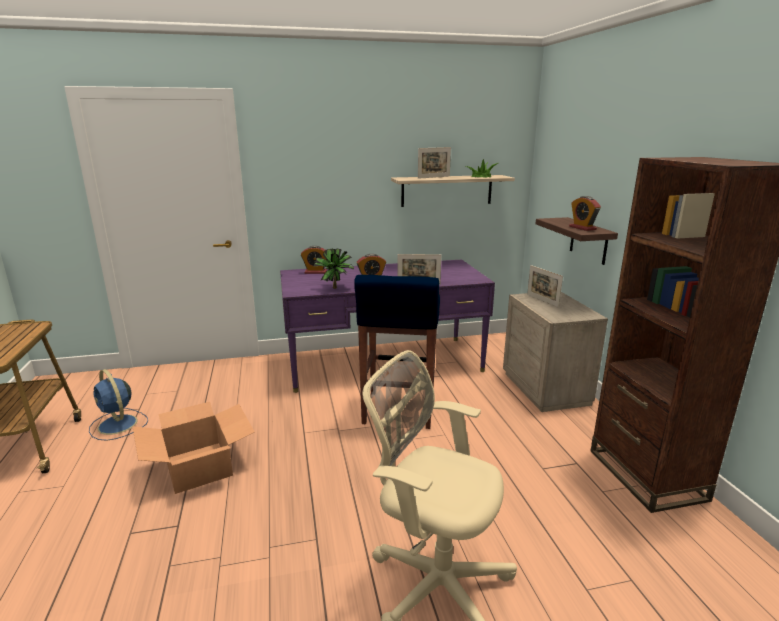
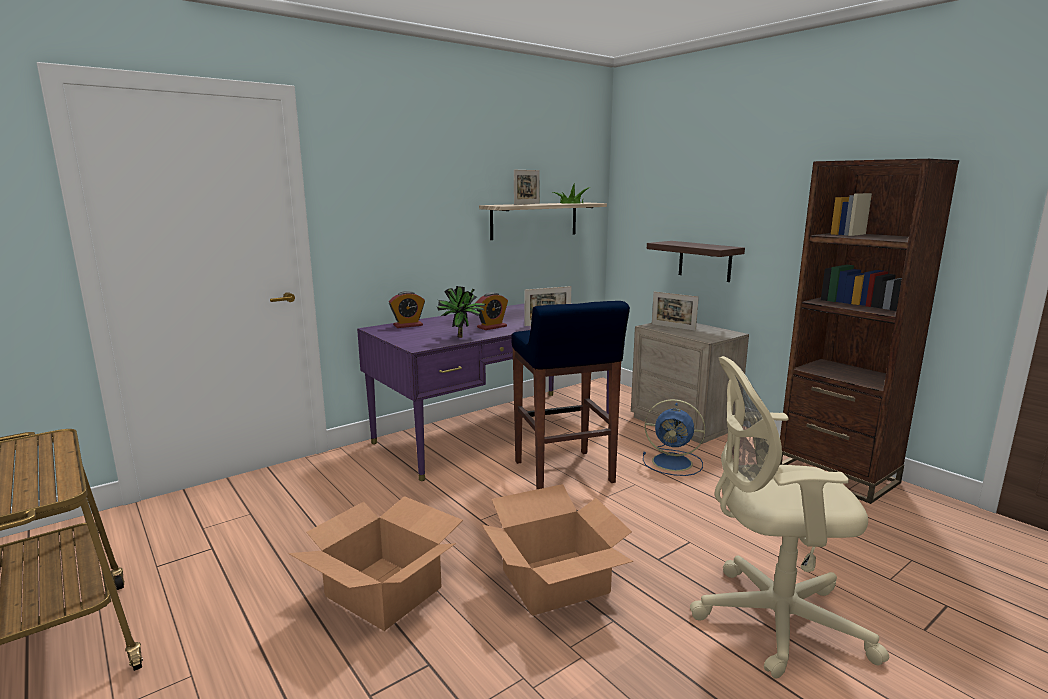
camera: 25 degrees left, 5 degrees down
(118, 425) = (200, 576): blue fan -> blue fan (674, 462)
(307, 496) = (556, 582): none -> cardboard box
(582, 228) = (707, 246): alarm clock -> none

